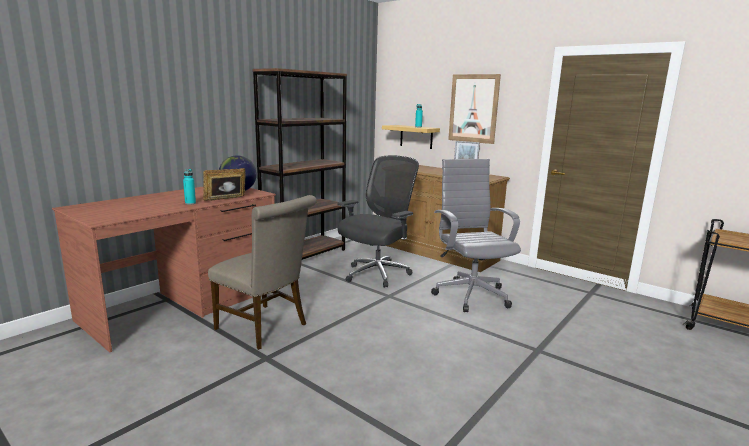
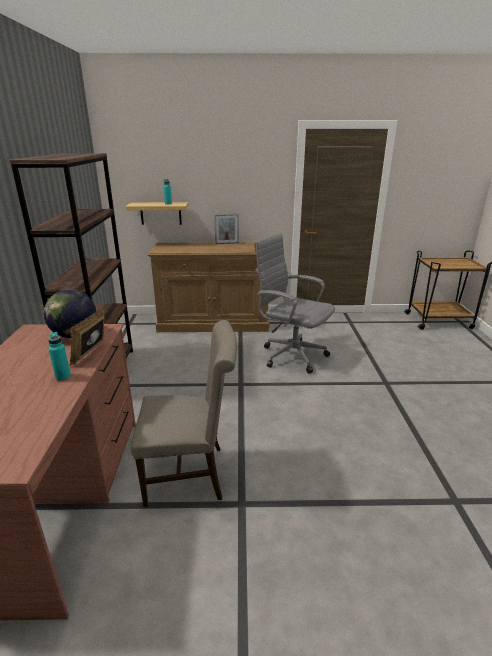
camera: 40 degrees left, 10 degrees up
(377, 274) = (200, 366): office chair -> none
(473, 108) = (224, 180): picture -> none

